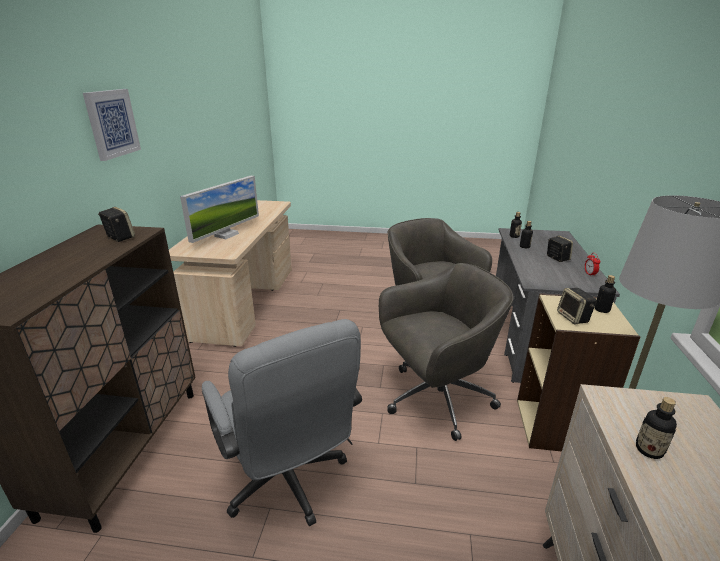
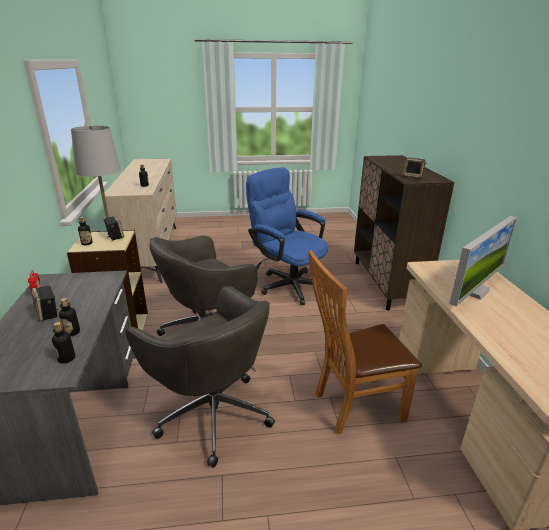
camera: 165 degrees right, 0 degrees up
(112, 123) = (500, 121): picture -> none
(226, 235) = (474, 291): monitor -> monitor turned 150 degrees counterclockwise
(288, 483) = (287, 283): grey office chair -> blue office chair
(321, 318) = (353, 406): none -> brown chair

